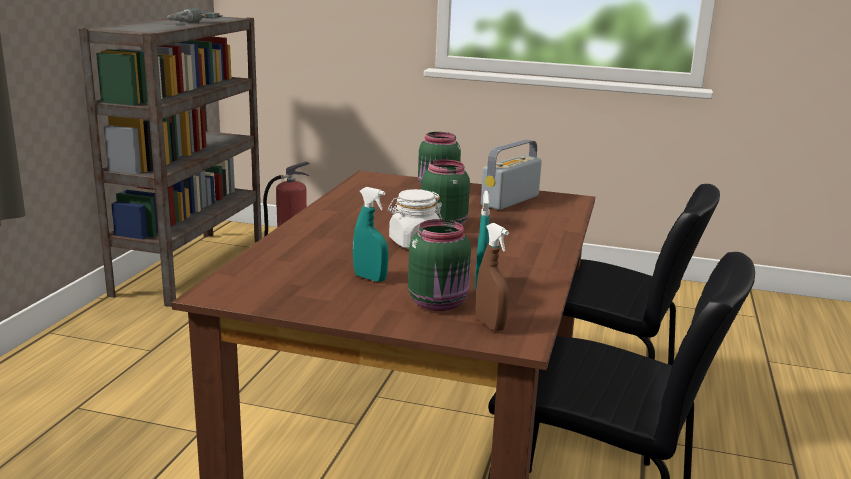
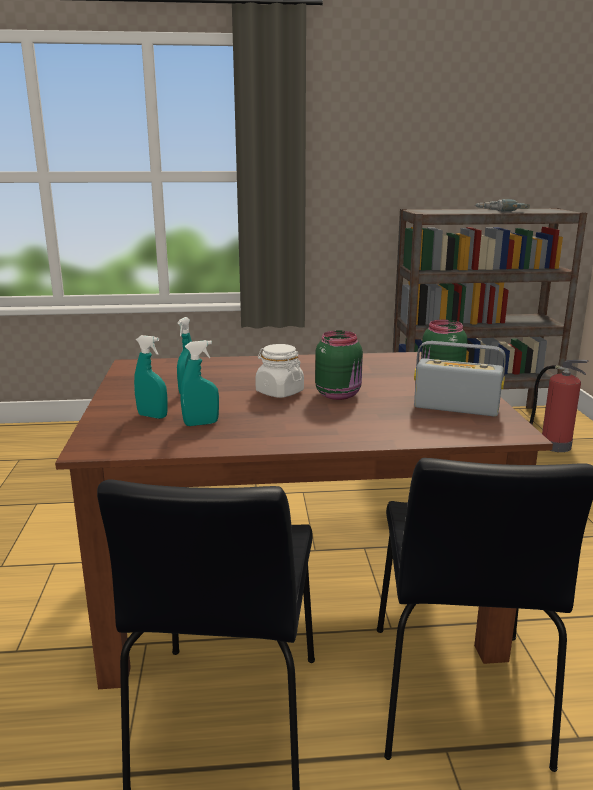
camera: 70 degrees right, 0 degrees up
(439, 303) = (152, 416): green jar -> turquoise spray bottle
(490, 325) = (118, 436): brown spray bottle -> none

